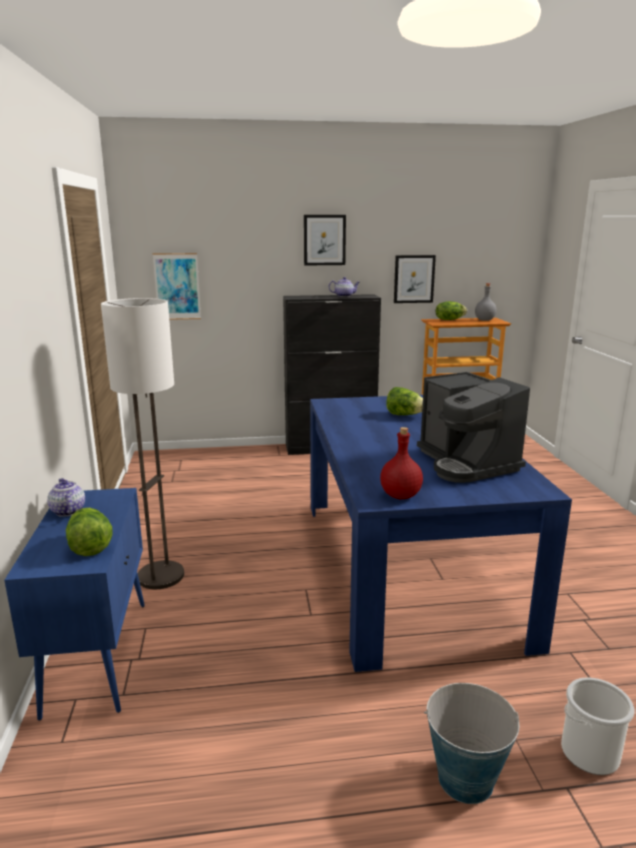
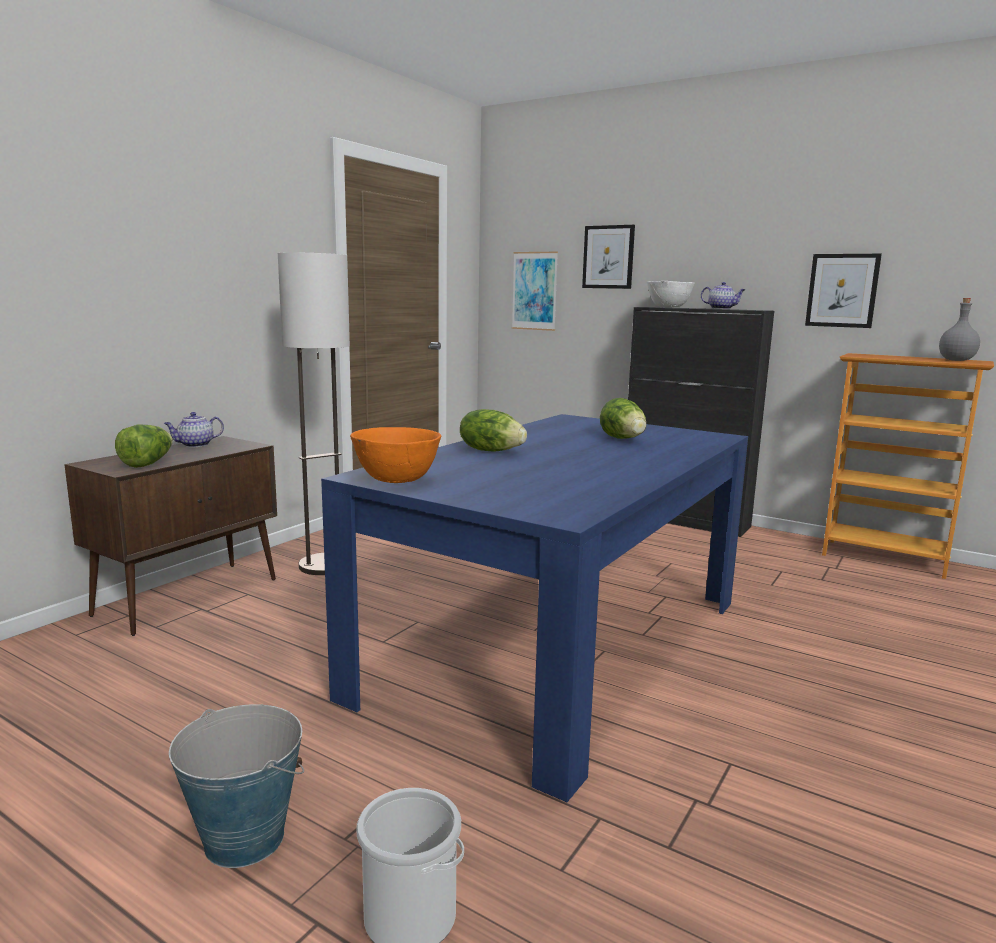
camera: 40 degrees right, 5 degrees down
(67, 511) = (195, 445): teapot -> teapot turned 135 degrees counterclockwise
(98, 654) = (189, 596): blue cabinet -> brown cabinet
(306, 297) = (668, 307): none -> white bowl
(324, 240) = (710, 233): picture -> picture (608, 257)
(400, 496) = (396, 480): red bottle -> orange bowl
(449, 319) = (892, 356): lettuce -> lettuce (491, 450)
(466, 463) = (556, 480): coffee machine -> none

